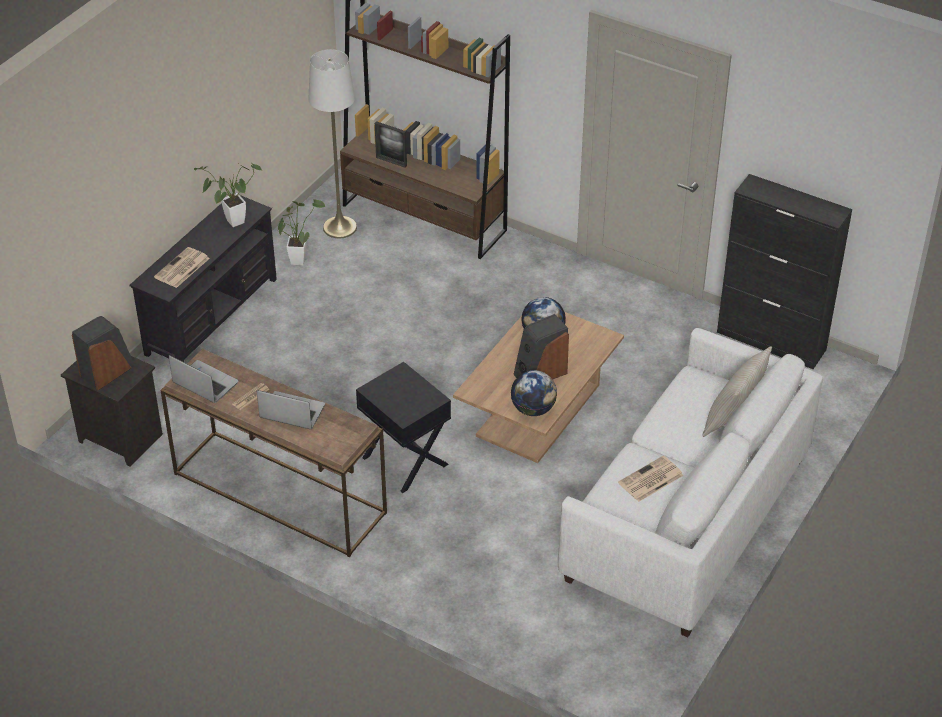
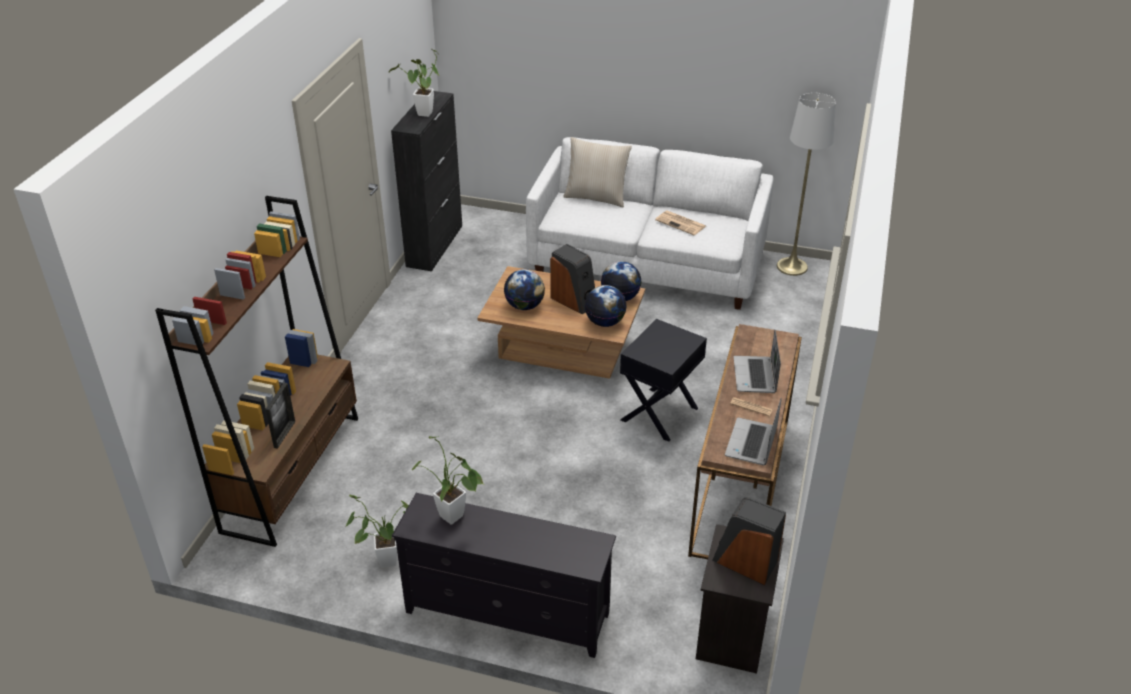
camera: 105 degrees left, 5 degrees down
(182, 268) = (554, 540): newspaper -> none
(340, 227) = (318, 539): white floor lamp -> white floor lamp (792, 266)
(492, 388) = (605, 322): none -> globe
(781, 199) = (423, 115): none -> potted plant

